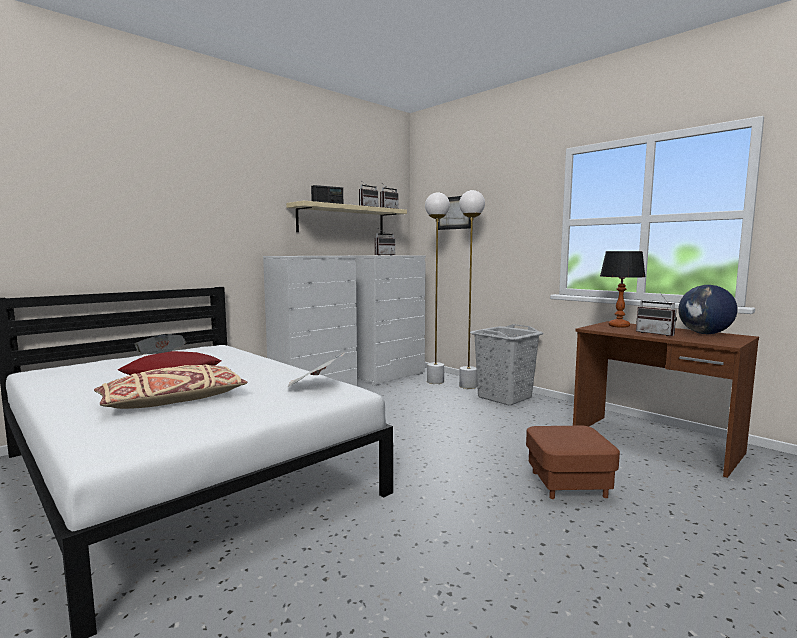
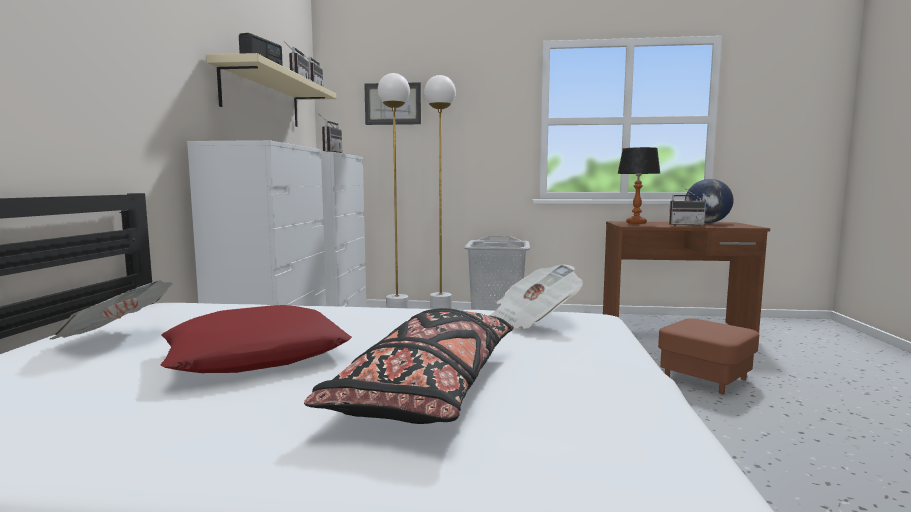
camera: 40 degrees left, 0 degrees up
(173, 401) = (429, 388): beige pillow -> black pillow

